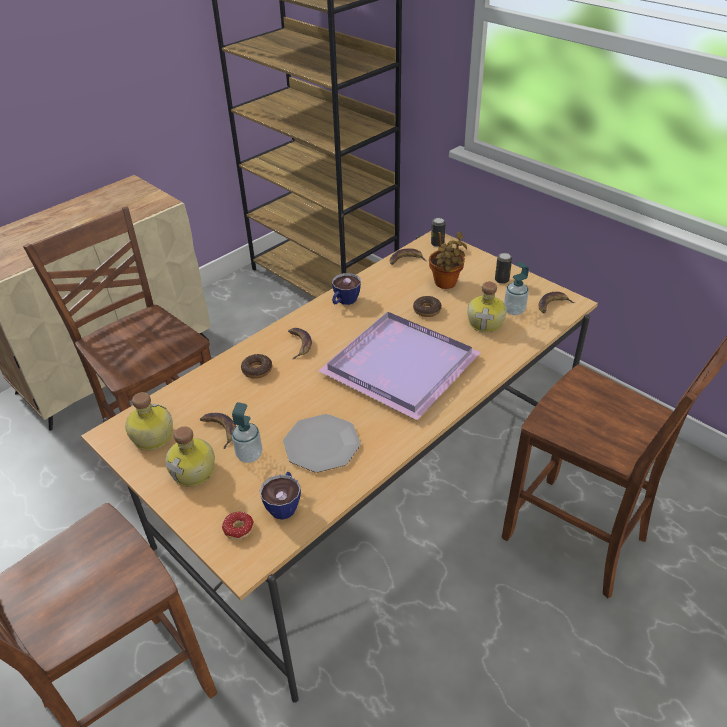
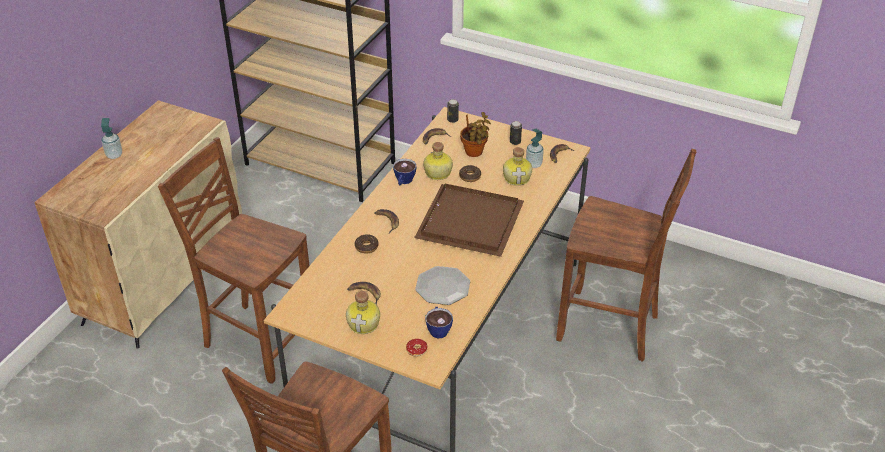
camera: 20 degrees left, 0 degrees up
(151, 437) = (318, 309): bottle -> bottle (437, 173)
(249, 455) = (396, 305): soap dispenser -> soap dispenser (114, 155)
(399, 363) = (469, 220): purple tray -> brown tray

